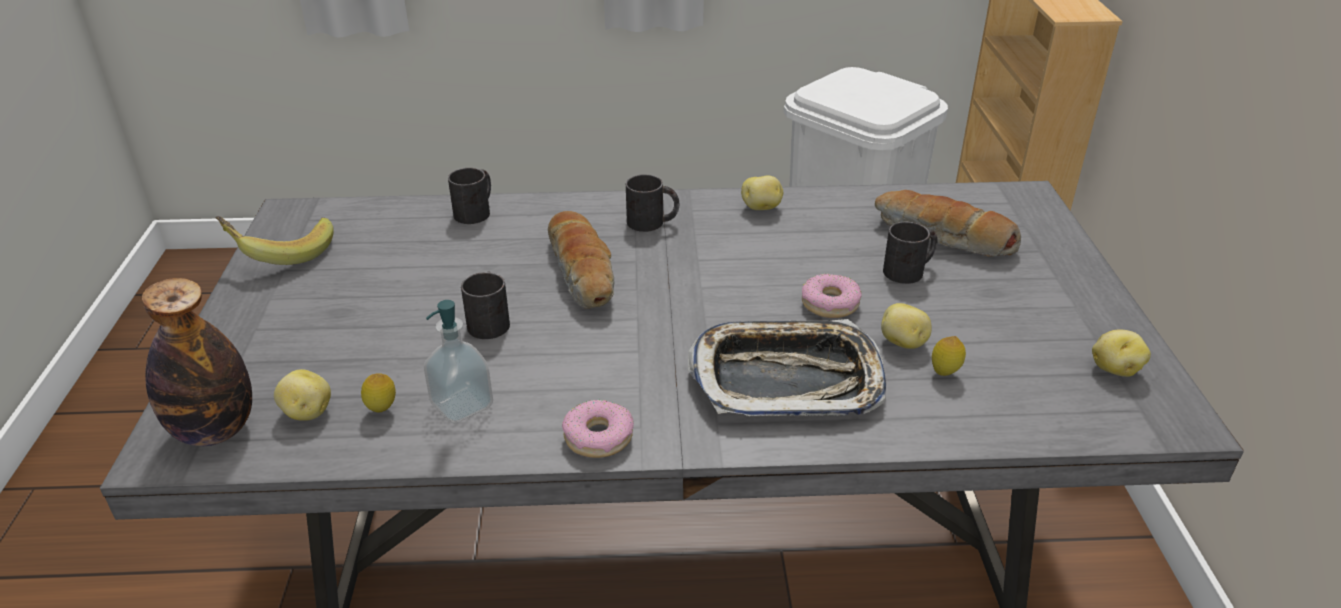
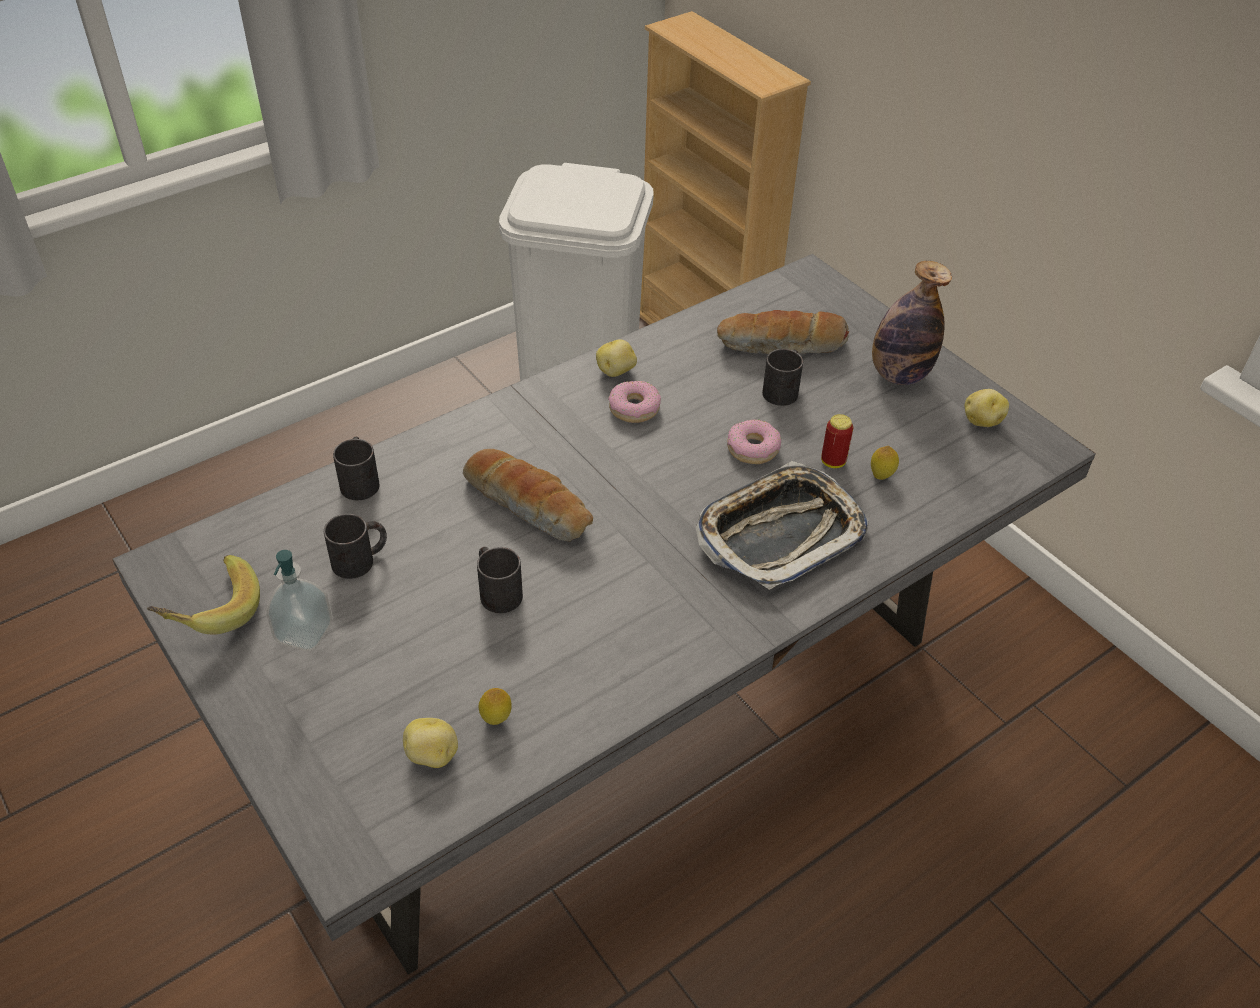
camera: 35 degrees left, 10 degrees up
(215, 430) = (368, 815): bottle -> bottle (899, 375)
(462, 405) = (558, 681): soap dispenser -> soap dispenser (304, 632)
(598, 437) = (692, 653): donut -> donut (634, 408)
(653, 222) = (538, 425): black mug -> black mug (361, 559)
(903, 343) = (833, 462): potato -> can

